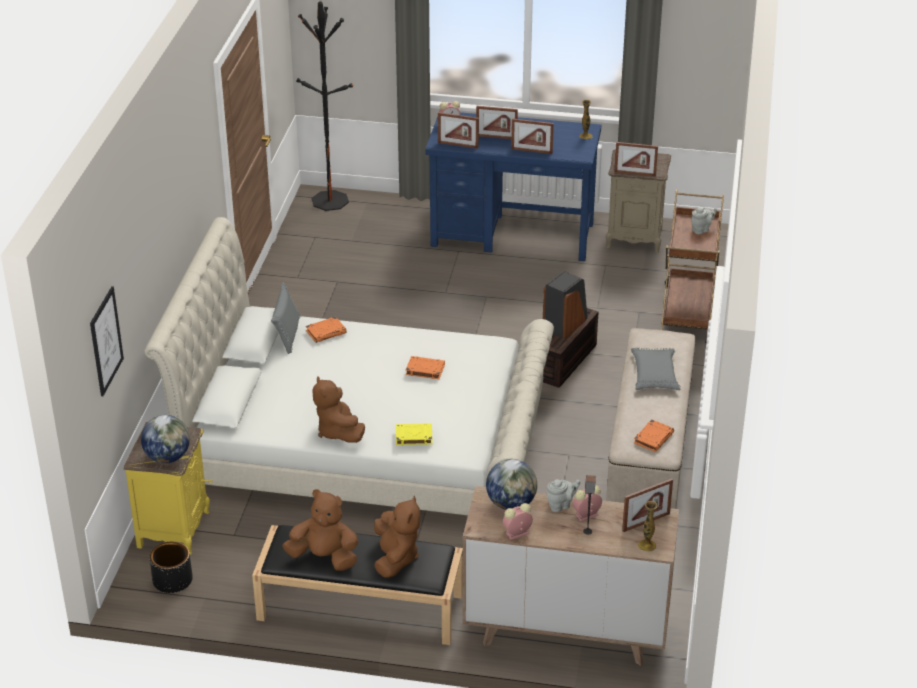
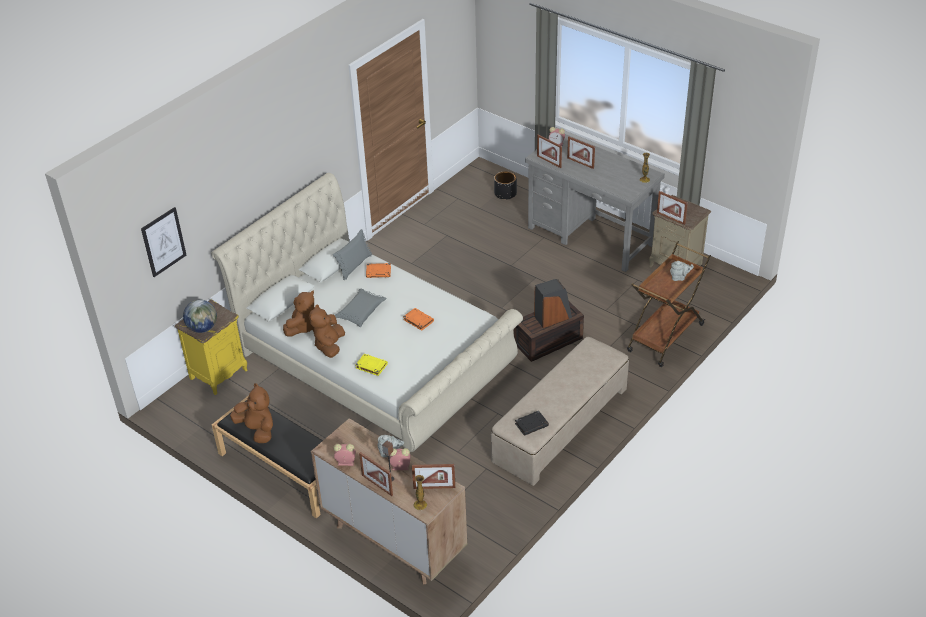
camera: 30 degrees right, 5 degrees up
(172, 580) = (192, 408): black planter -> black planter (505, 193)
(330, 200) = (488, 174): black clothes rack -> none
(395, 558) = (298, 447): brown plush toy -> brown plush toy (302, 326)
(511, 504) = (359, 440): globe -> none
(513, 234) = (591, 236): blue desk -> grey desk
(531, 151) = (596, 180): picture frame -> picture frame (377, 485)
(653, 438) = (531, 424): orange book -> black book
(655, 373) = (573, 376): grey pillow -> grey pillow (360, 310)

